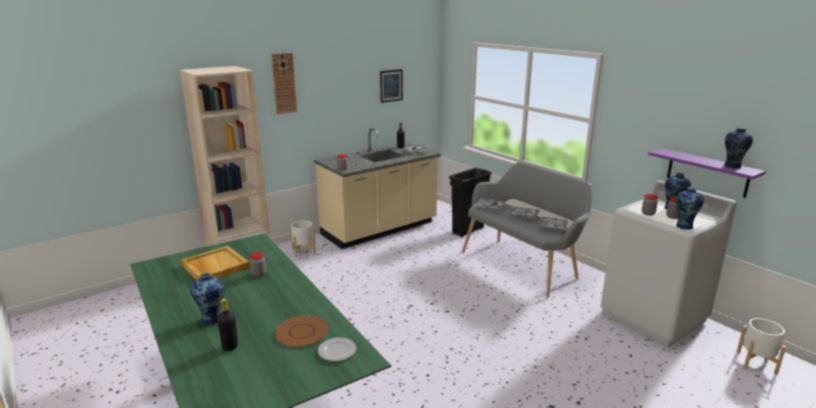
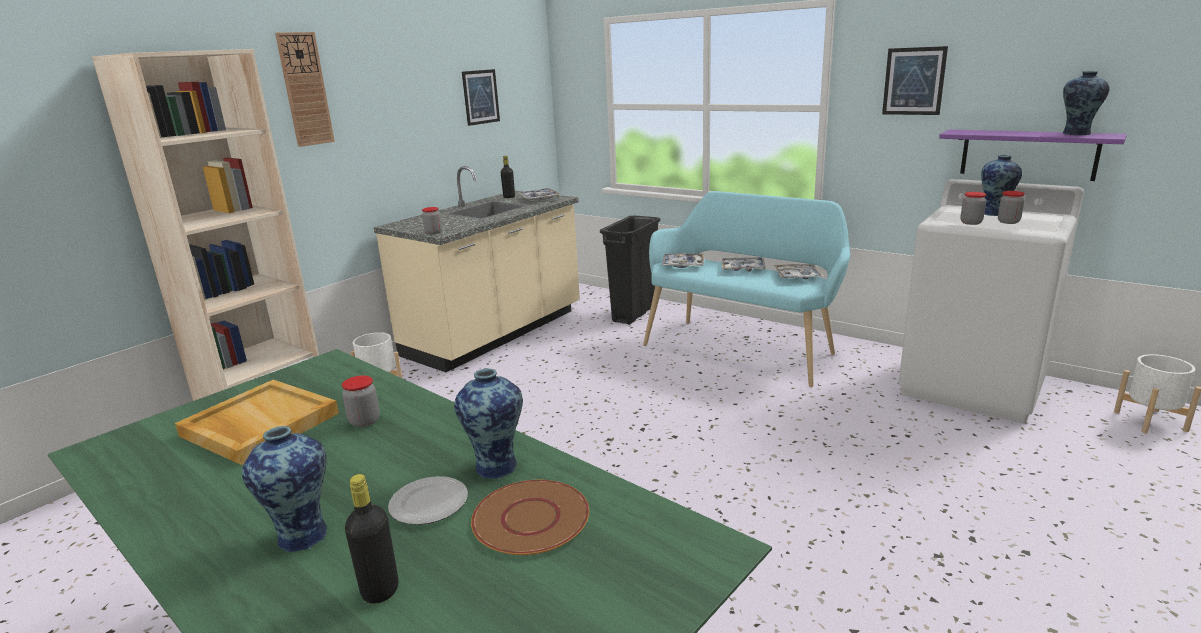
camera: 15 degrees left, 0 degrees up
(337, 351) = (637, 542): plate -> plate (430, 503)
(522, 264) = (743, 347): grey bench -> turquoise bench
(643, 114) = (914, 81): none -> picture
(684, 226) = (1039, 230): vase -> vase (496, 466)

